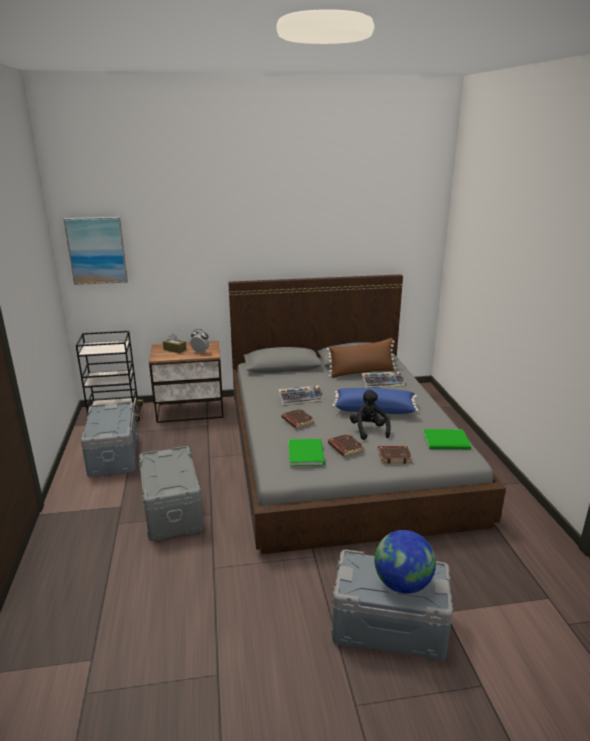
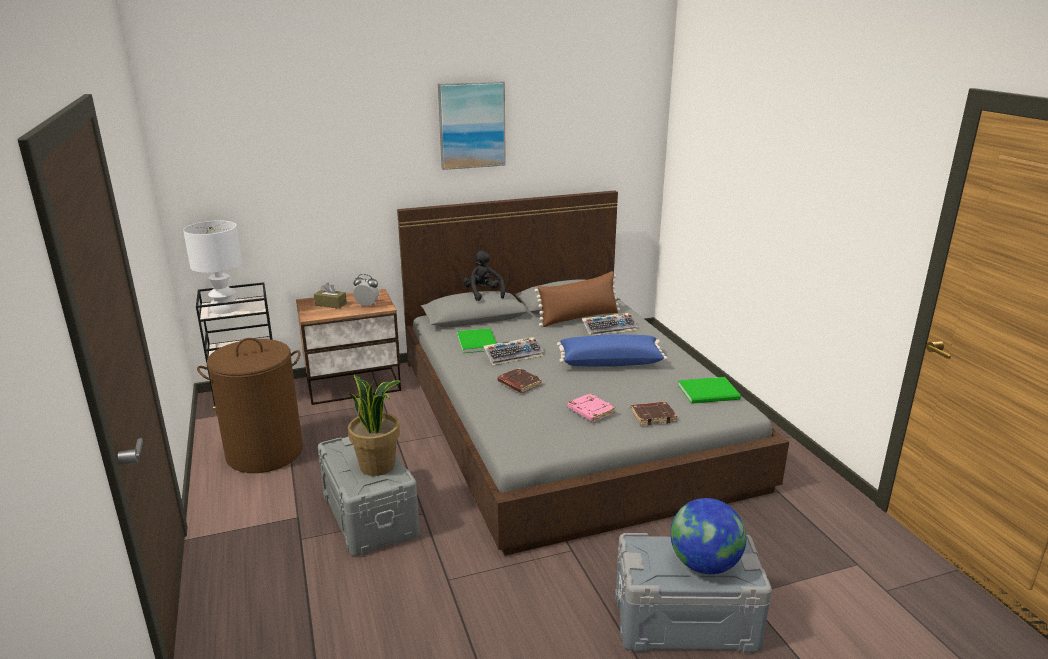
camera: 10 degrees left, 0 degrees up
(97, 250) = (215, 174): picture -> picture (471, 125)
(97, 348) = (224, 309): none -> white table lamp
(113, 455) = (264, 453): grey storage box -> brown laundry basket
(177, 474) = (378, 465): none -> potted plant
(307, 453) = (545, 421): green book -> green book (478, 341)
(345, 447) = (590, 411): brown book -> pink book
(368, 430) = (611, 387): black plush toy -> black plush toy (483, 294)

